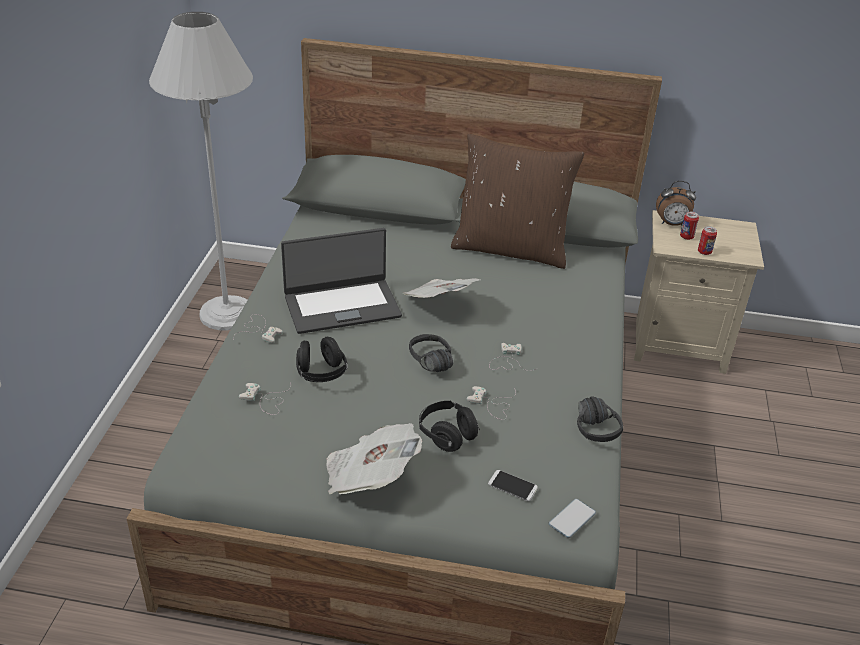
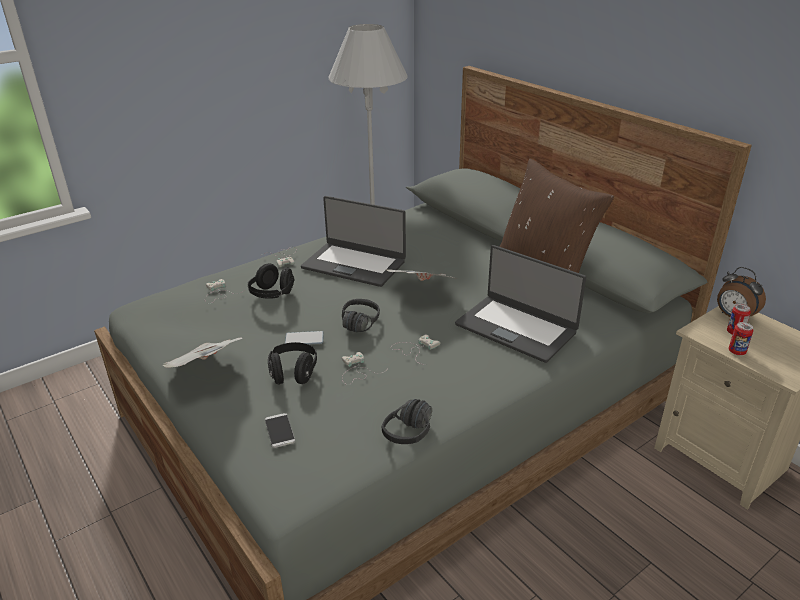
camera: 45 degrees right, 5 degrees down
(552, 303) = (516, 328): none -> laptop
(572, 519) = (285, 481): phone -> phone (304, 339)

